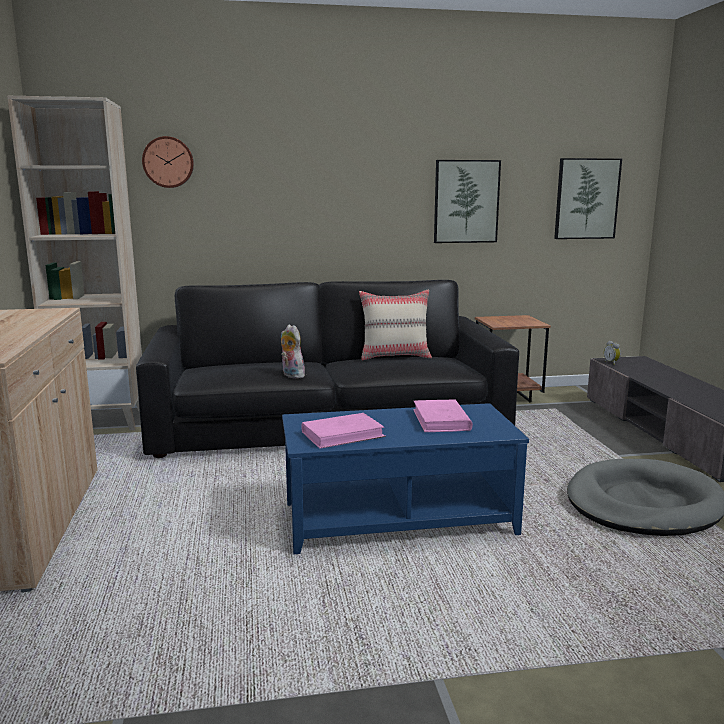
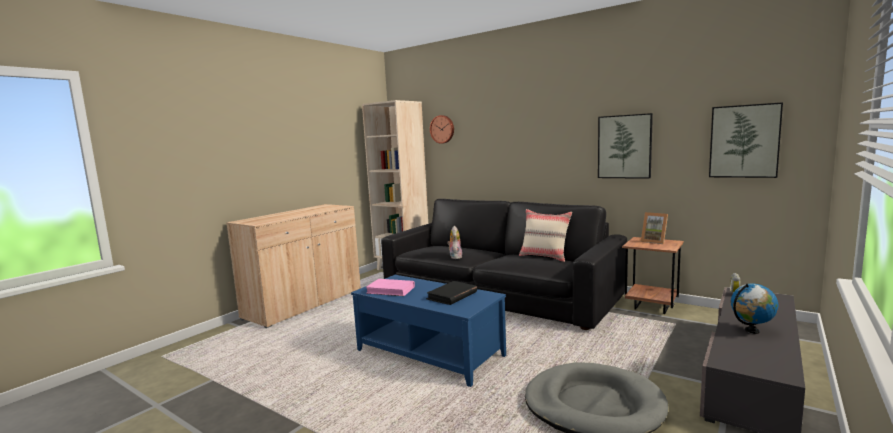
camera: 45 degrees right, 5 degrees down
(441, 420) = (452, 295): pink book -> black book
(508, 319) = (654, 241): none -> picture frame
(688, 390) = (752, 331): none -> globe

